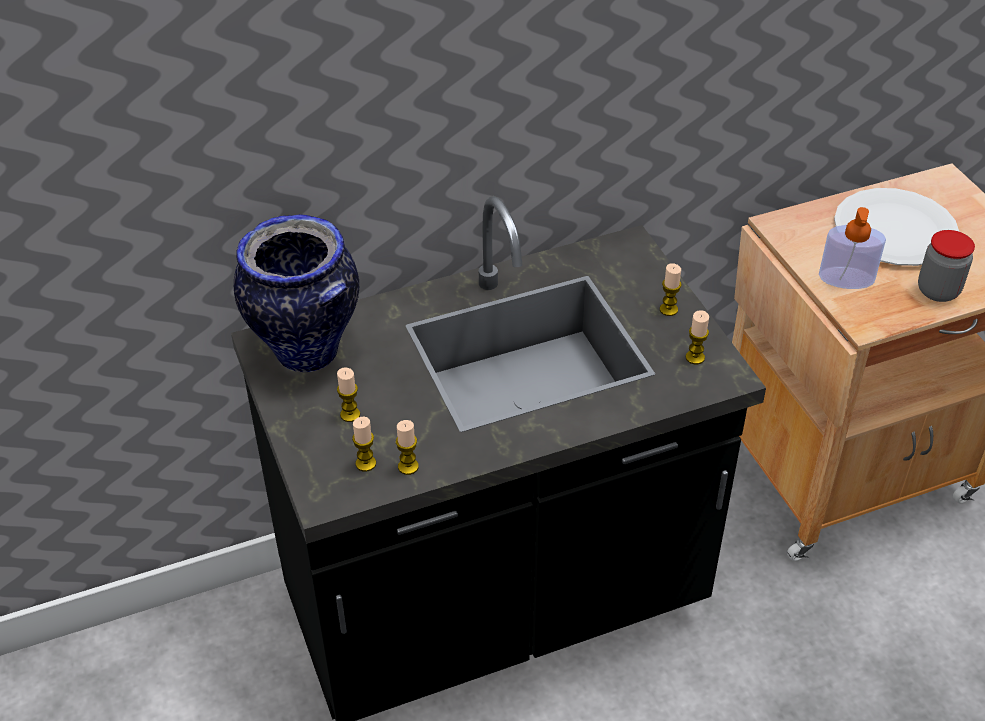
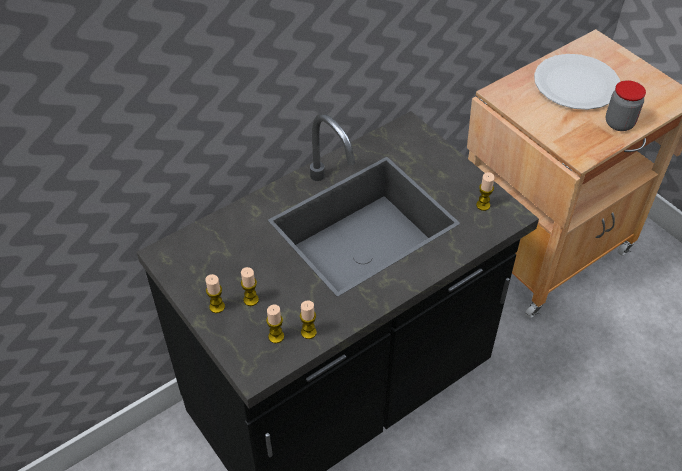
camera: 15 degrees left, 5 degrees up
(305, 352) = (199, 256): vase -> none
(668, 309) = (452, 172): candle -> candle (217, 307)
(846, 278) = (557, 125): soap dispenser -> none

